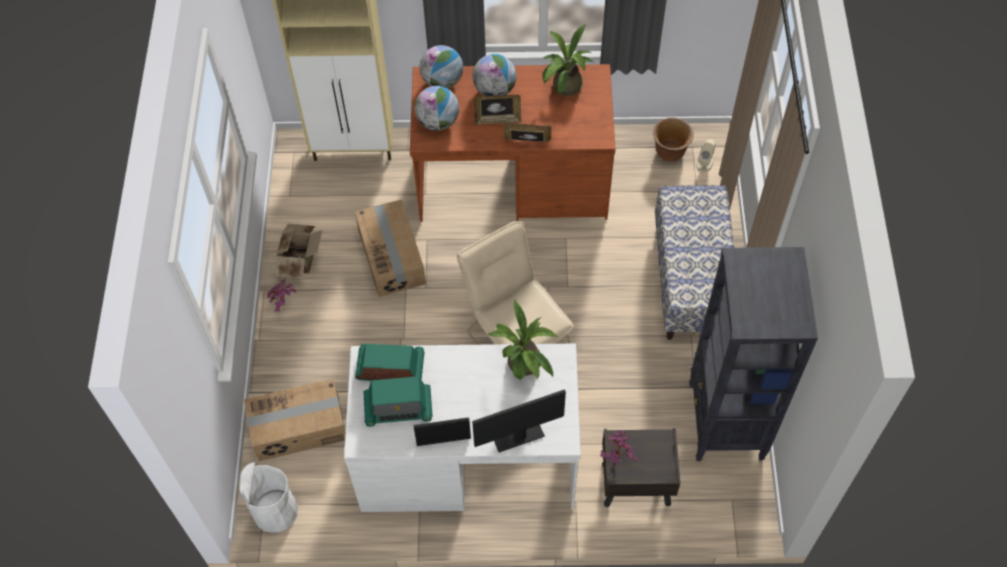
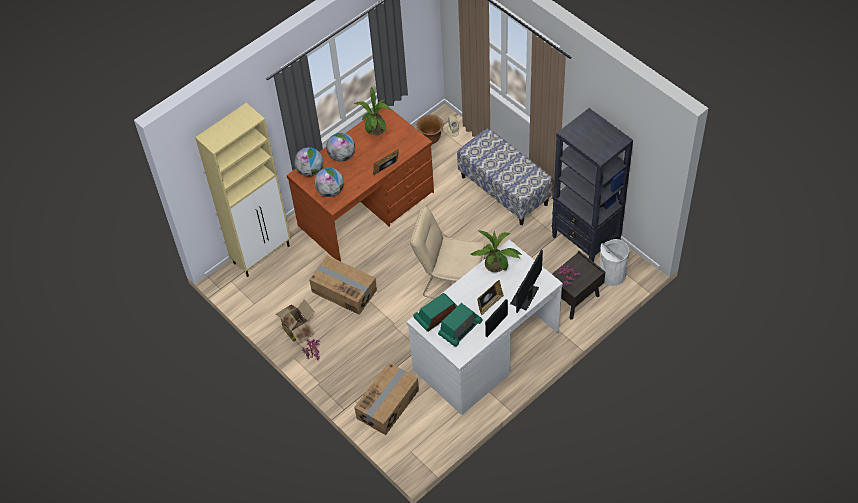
camera: 40 degrees left, 5 degrees down
(275, 511) = (419, 449): white trash can -> white trash can (612, 274)
(497, 119) = (359, 169): picture frame -> picture frame (489, 304)

